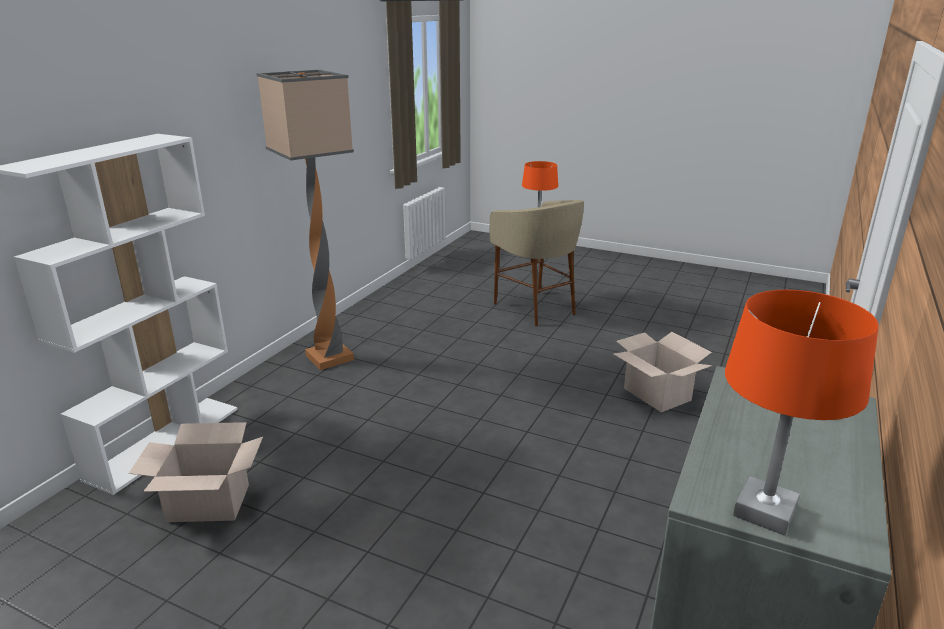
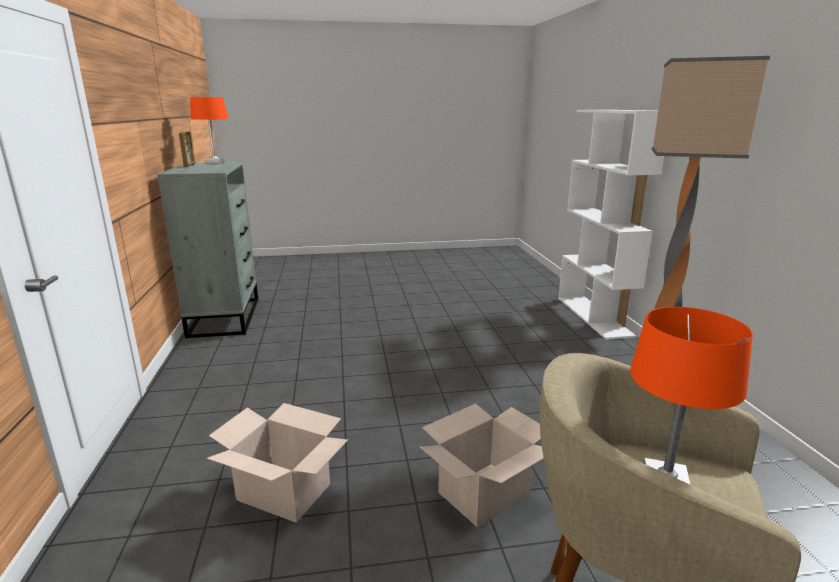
camera: 145 degrees right, 5 degrees down
(209, 503) = (513, 308): cardboard box -> cardboard box (484, 494)
(840, 486) = (189, 165): none -> picture frame

